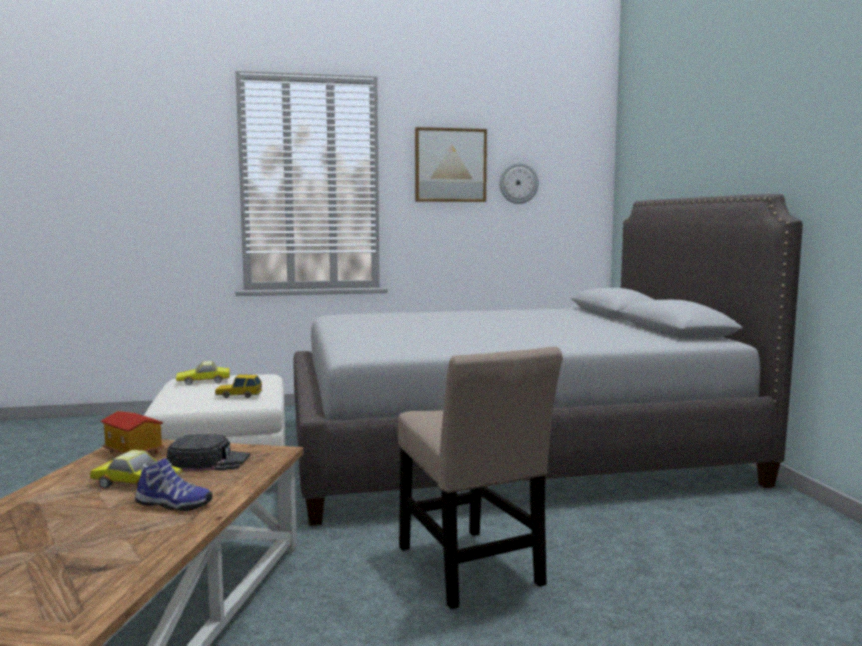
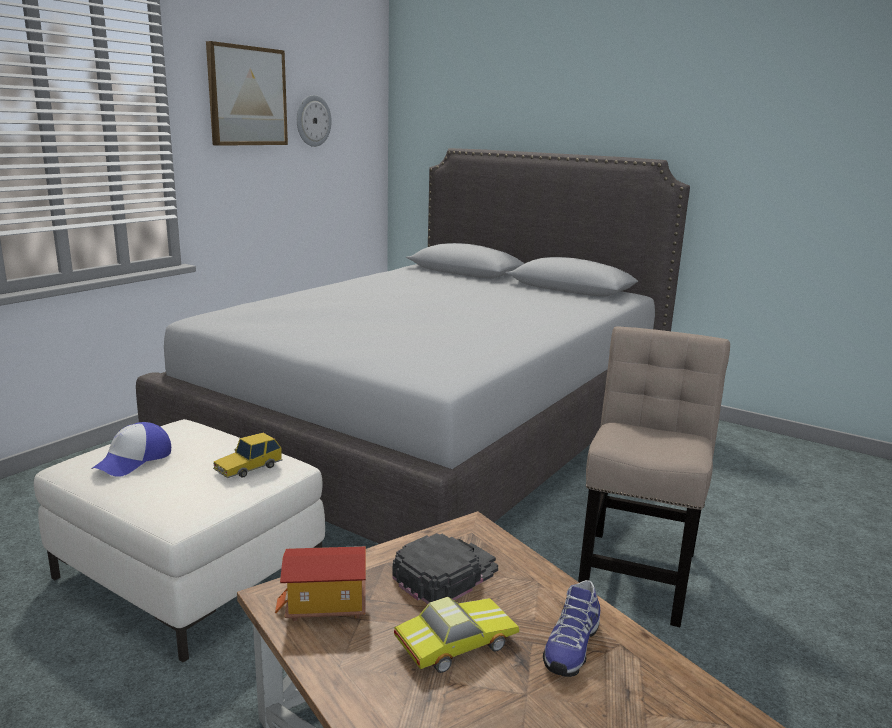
camera: 45 degrees left, 10 degrees up
(172, 505) = (570, 647): shoe -> shoe turned 150 degrees clockwise
(204, 381) = (134, 460): toy car -> cap
(471, 570) = (636, 571): beige chair -> beige chair turned 90 degrees counterclockwise

